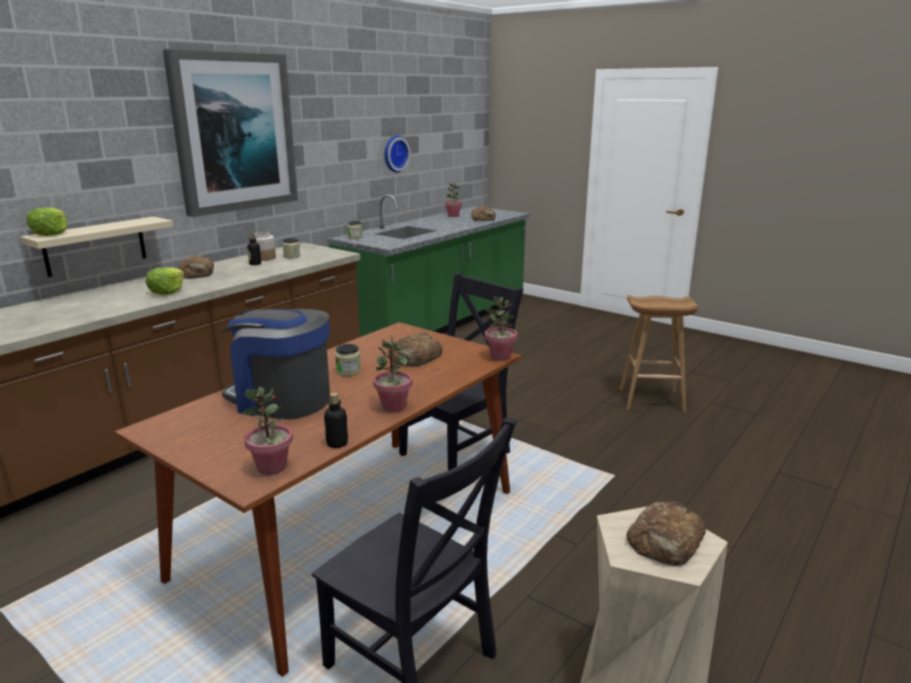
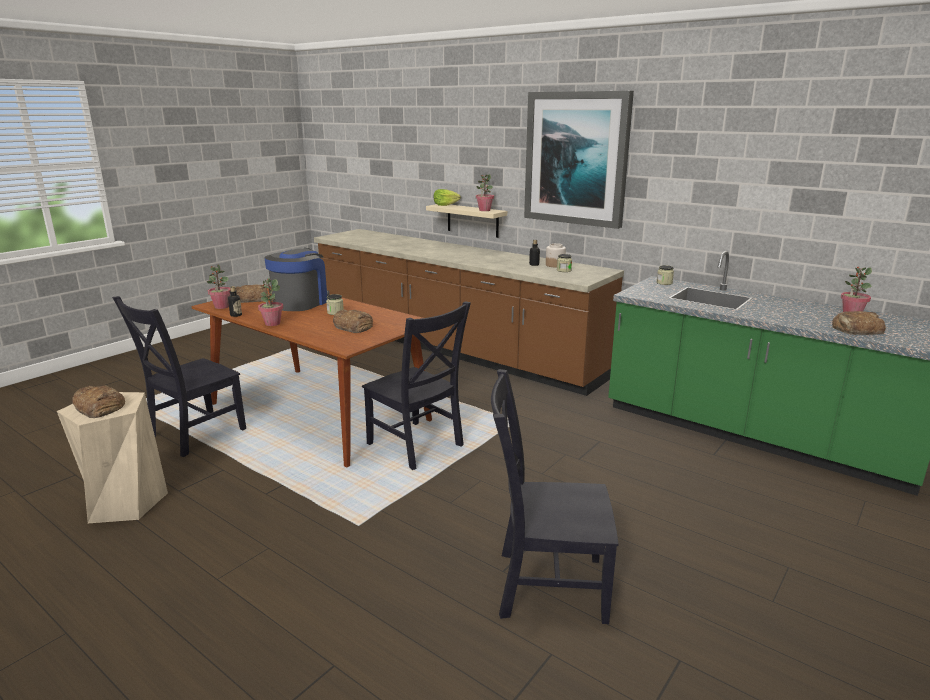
camera: 90 degrees right, 0 degrees up
(167, 292) = (454, 256): lettuce -> none
(197, 273) = (502, 256): bread -> bread (251, 298)
(394, 153) = (784, 208): wall clock -> none
(500, 357) = (343, 349): potted plant -> potted plant (484, 210)
(650, 400) = (545, 585): brown stool -> black chair

